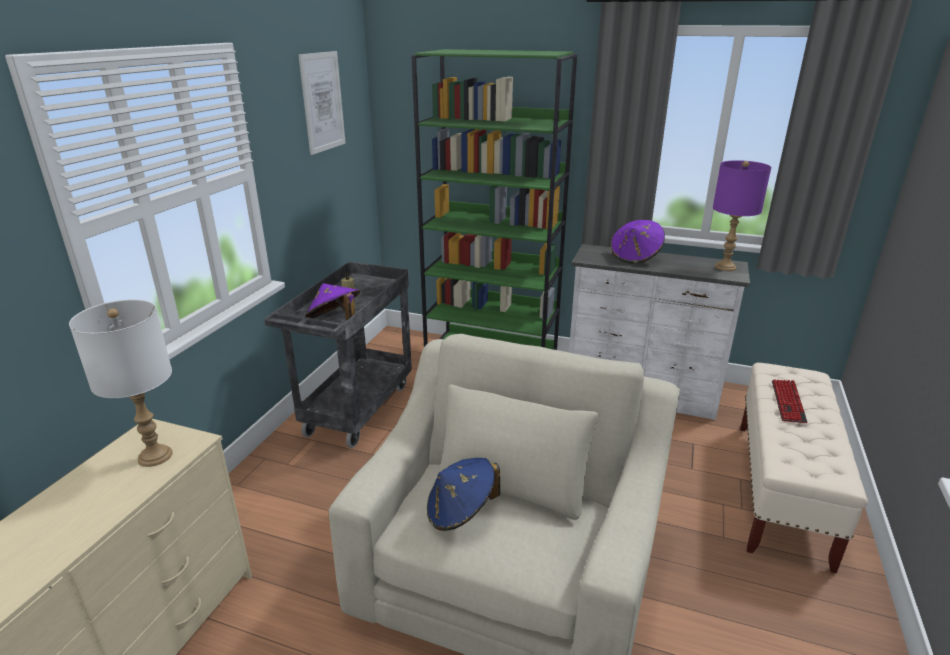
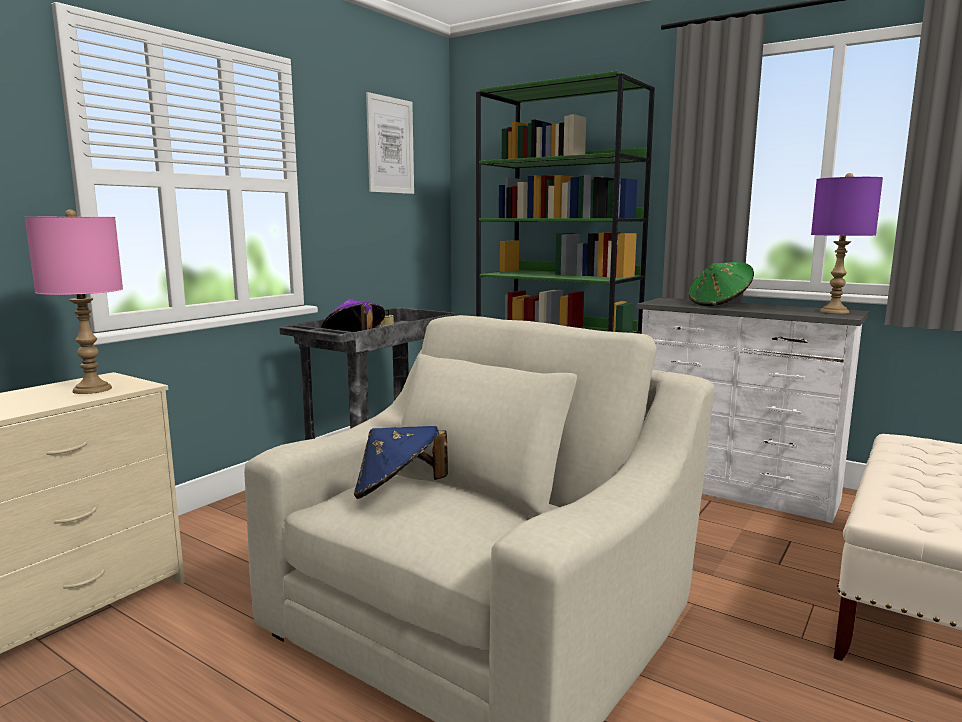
camera: 15 degrees right, 15 degrees down
(154, 456) = (91, 389): white table lamp -> pink table lamp
(635, 257) = (719, 304): purple hat -> green hat
(788, 402) = (911, 464): keyboard -> none

